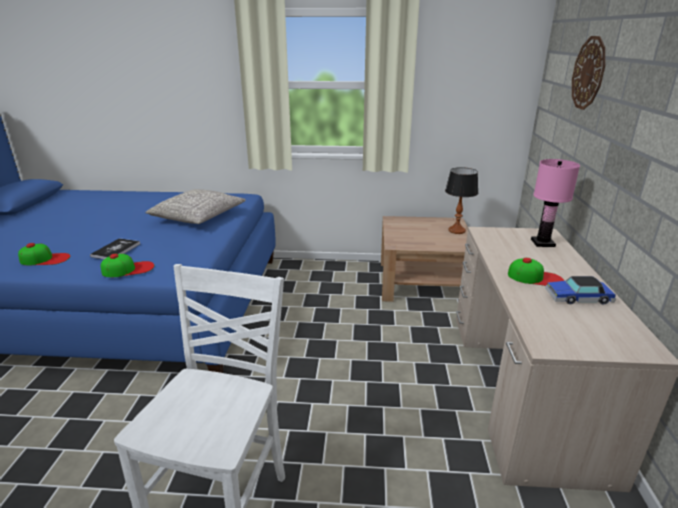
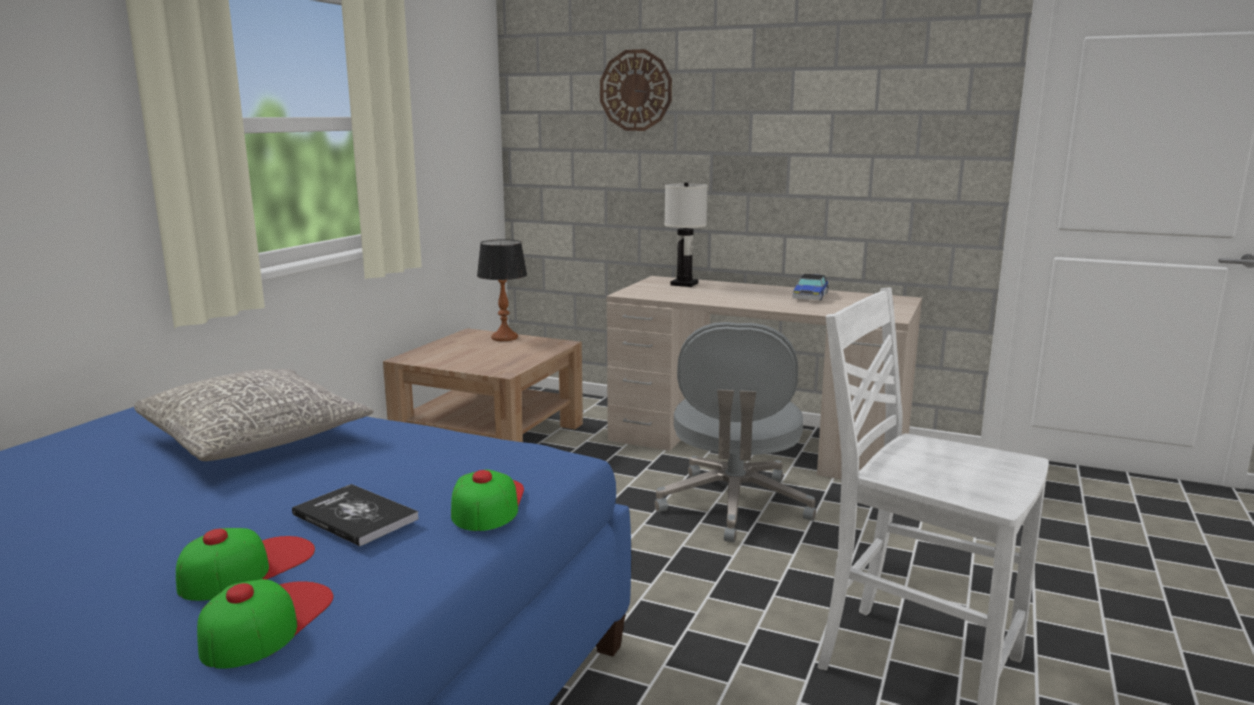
camera: 70 degrees left, 10 degrees down
(399, 392) = (734, 506): none -> grey office chair
(535, 277) = (762, 299): cap -> cap (247, 567)
(542, 243) = (683, 284): pink table lamp -> white table lamp

